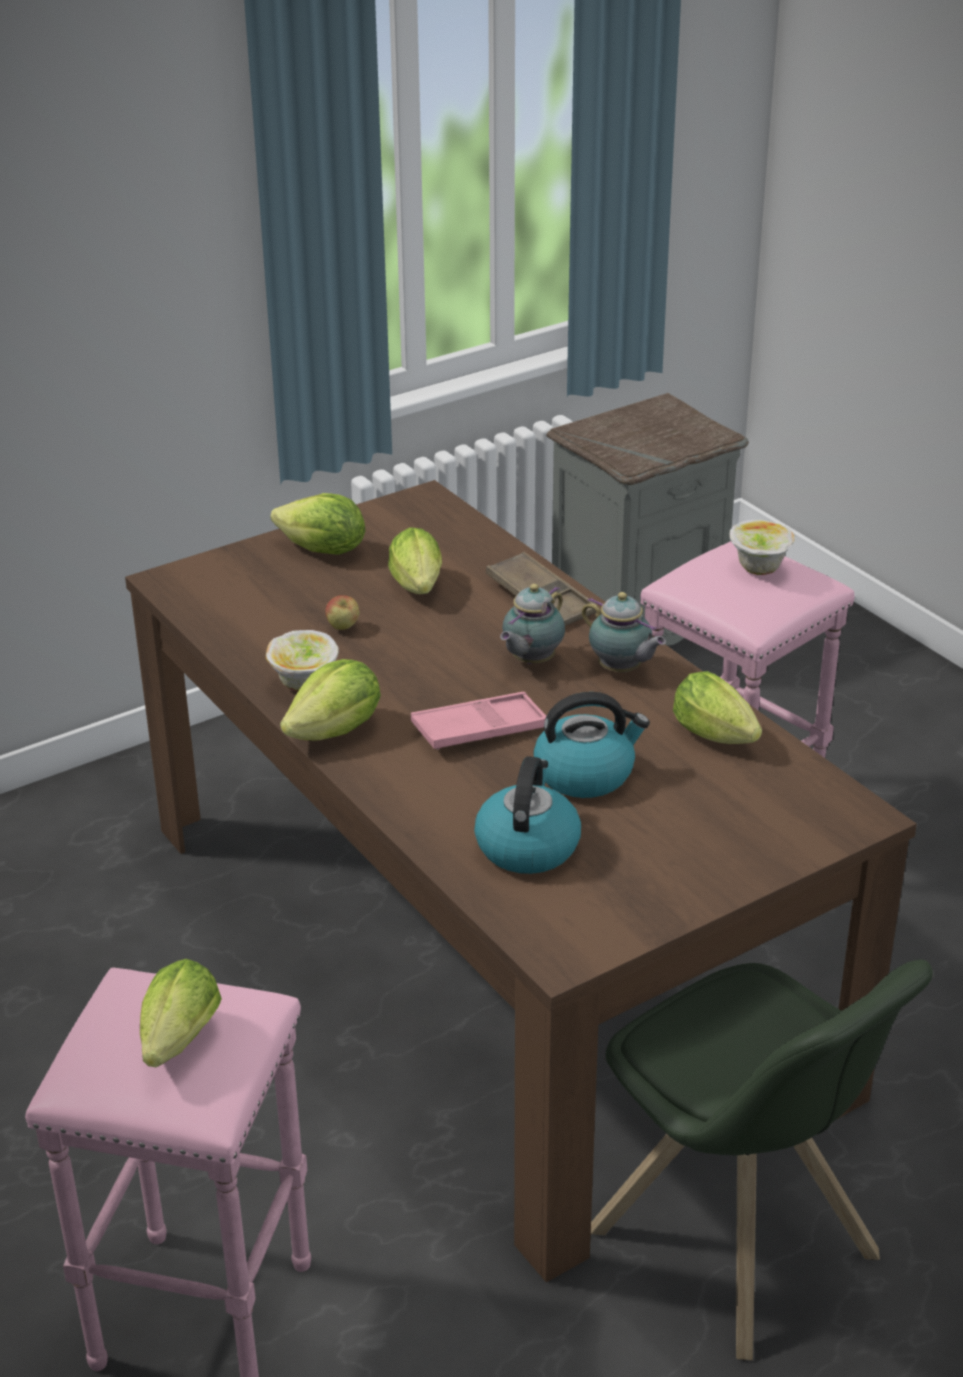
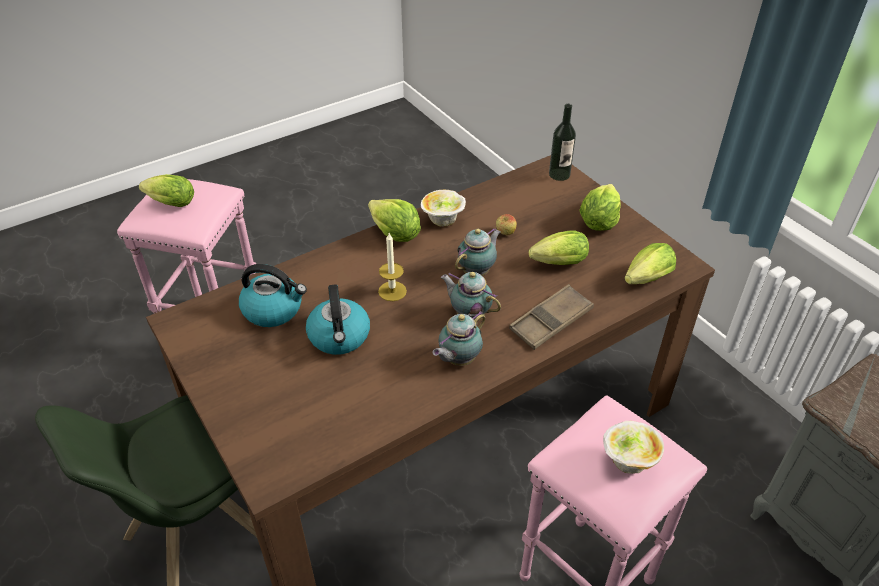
camera: 90 degrees right, 10 degrees up
(192, 576) = (559, 174): none -> bottle
(434, 653) = (477, 271): none -> teapot
(480, 729) = (392, 291): pink tray -> candle
(718, 738) = (372, 407): lettuce -> lettuce (645, 280)

